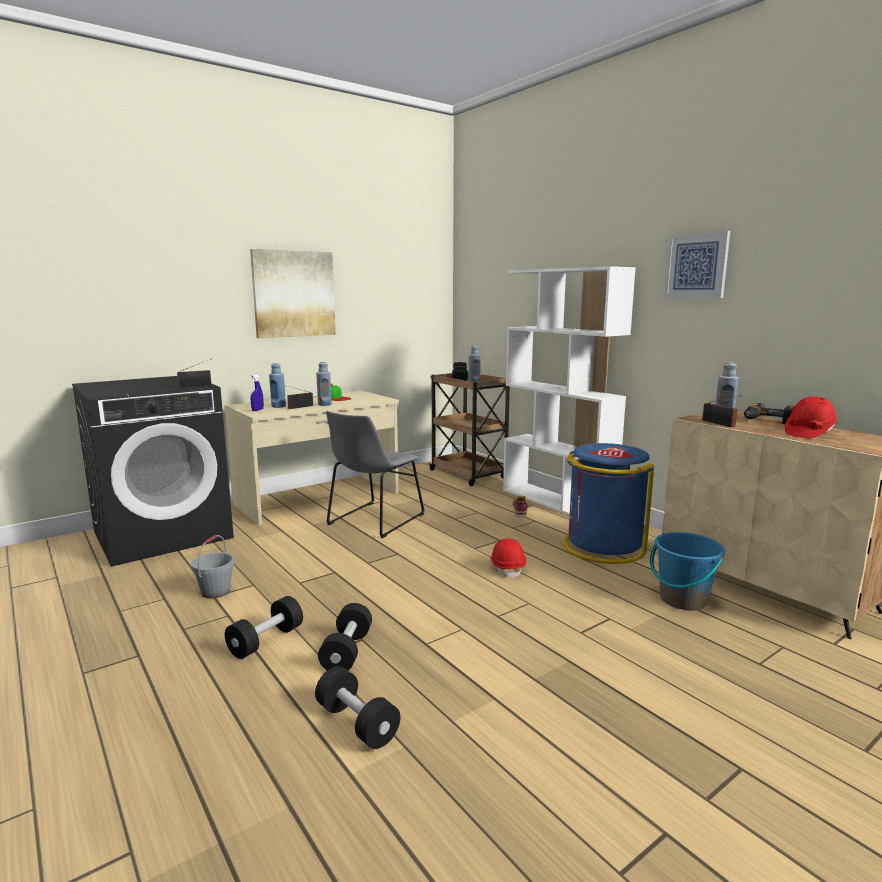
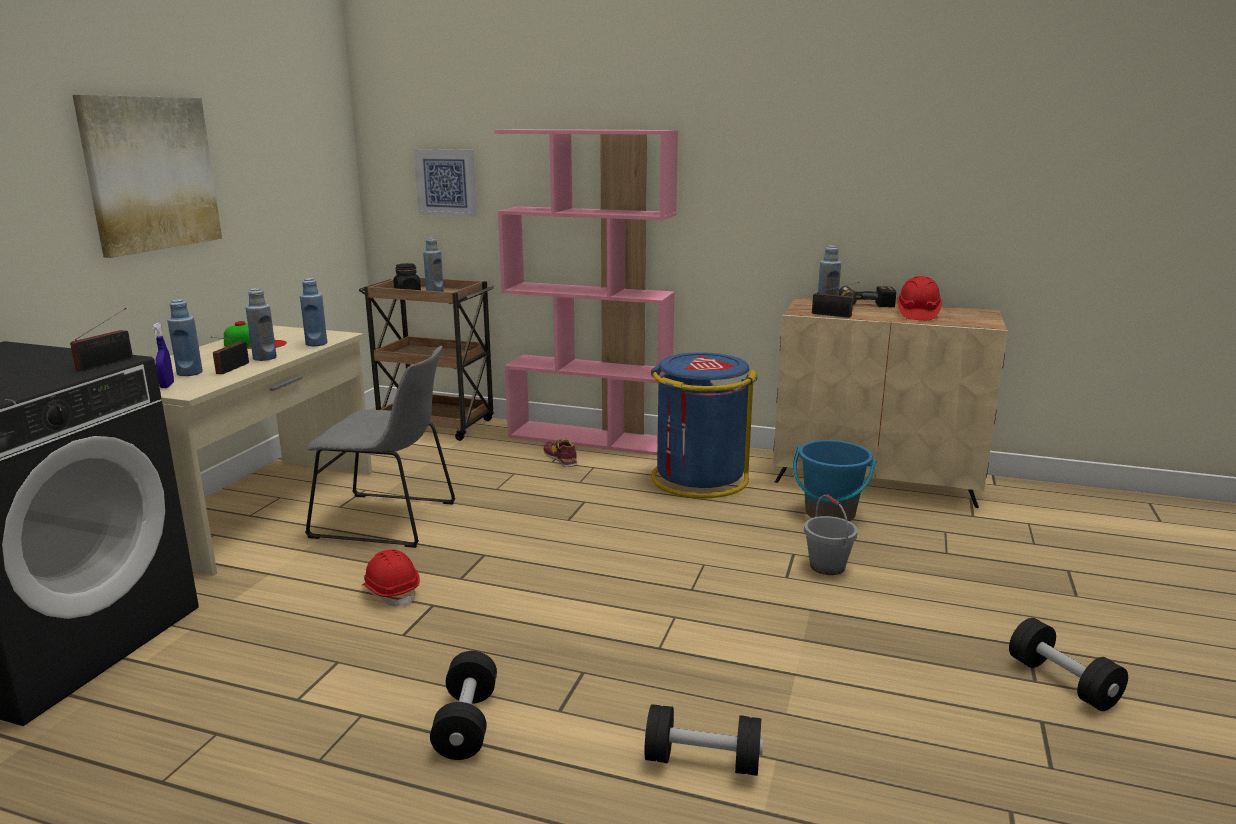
camera: 35 degrees left, 5 degrees up
(215, 591) = (291, 692): grey bucket -> grey bucket (826, 566)
(347, 652) = (586, 693): black dumbbell -> black dumbbell (1062, 682)
(363, 401) = (316, 344): none -> blue bottle
(373, 520) = (390, 520): grey chair -> grey chair turned 75 degrees counterclockwise
(507, 568) = (634, 532): red hard hat -> red hard hat (391, 592)
(557, 502) = (590, 438): white bookcase -> pink bookcase
(696, 266) = (758, 131): picture -> picture (446, 182)

